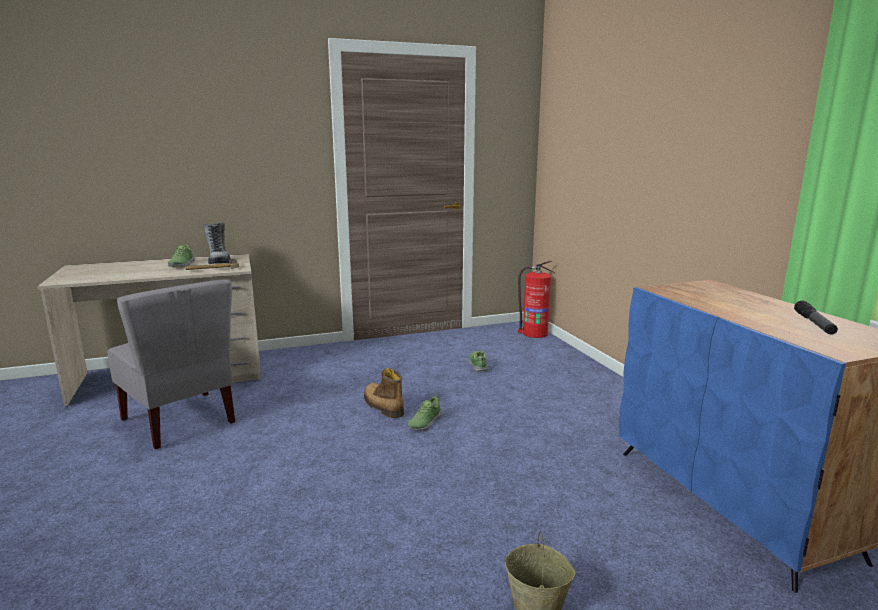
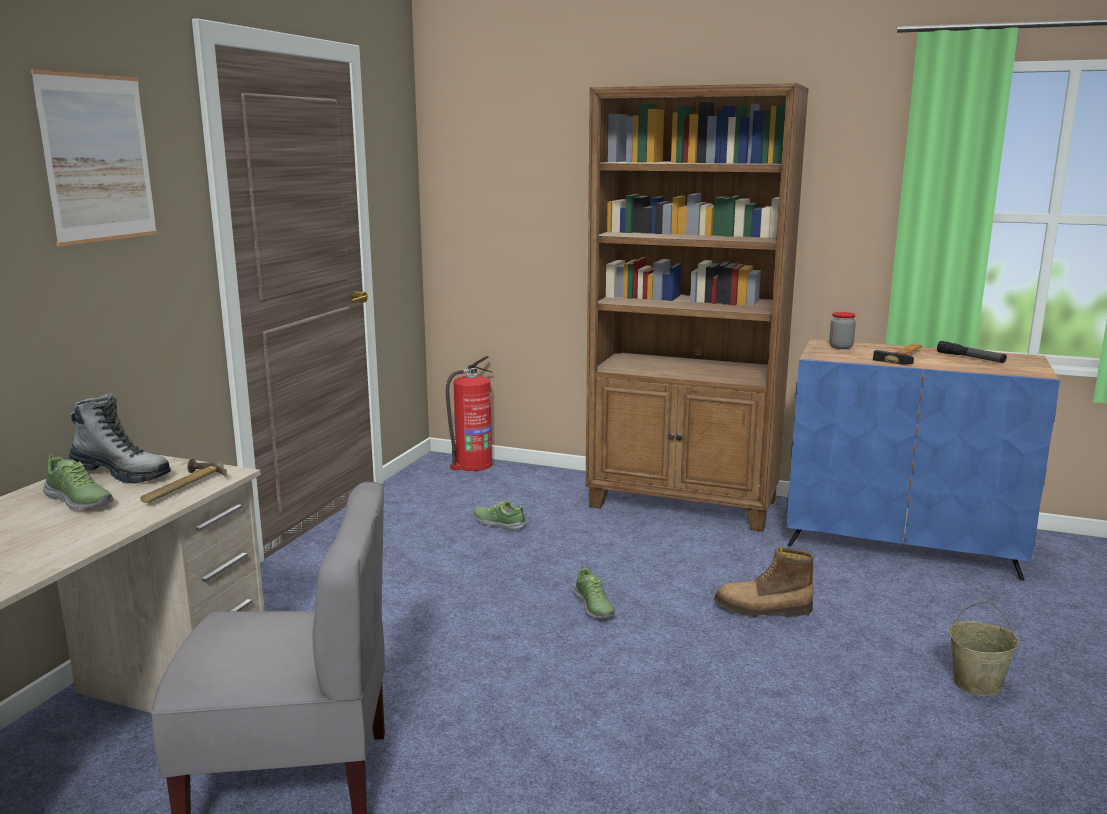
camera: 50 degrees left, 0 degrees up
(253, 111) = (98, 158): none -> picture
(382, 406) = (512, 615): boot -> boot (763, 610)
(611, 399) = (684, 504): none -> brown bookcase
(710, 289) = (841, 347): none -> jar
(742, 306) = (905, 356): none -> hammer

